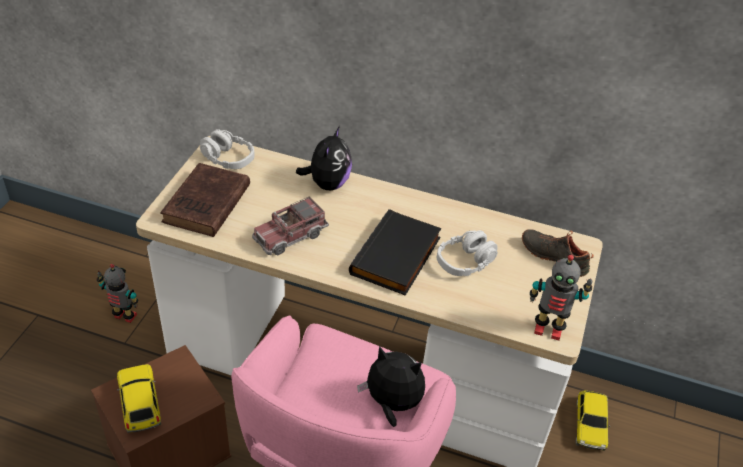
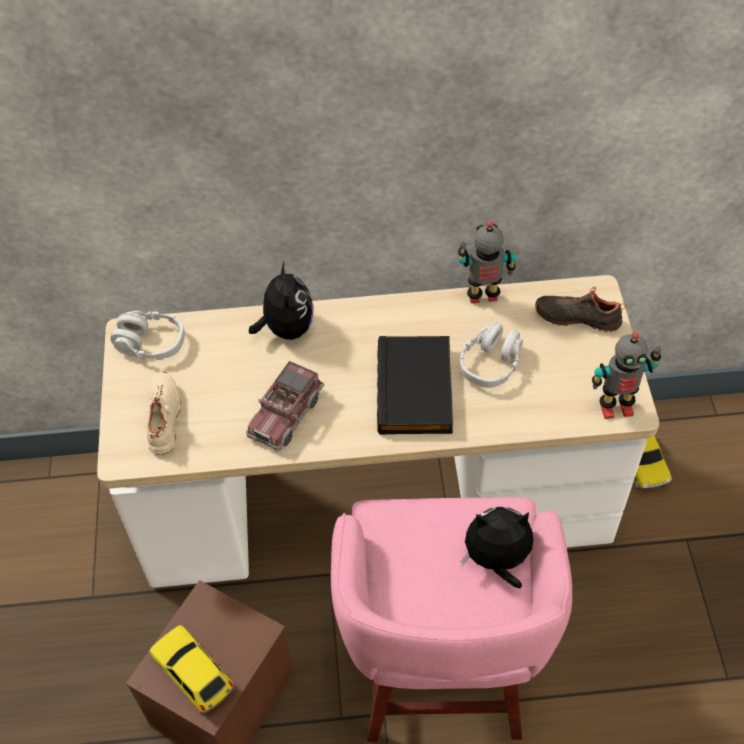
camera: 20 degrees left, 10 degrees up
(124, 317) = (72, 565): toy robot -> toy robot (483, 297)
(205, 205) = (165, 417): brown book -> beige shoe

